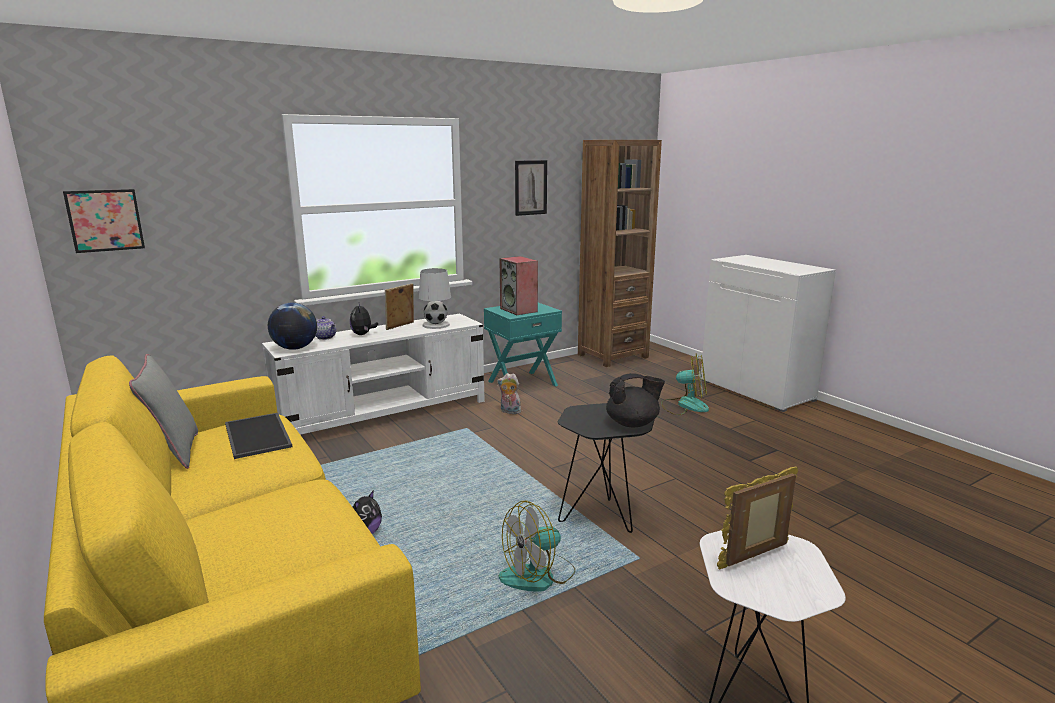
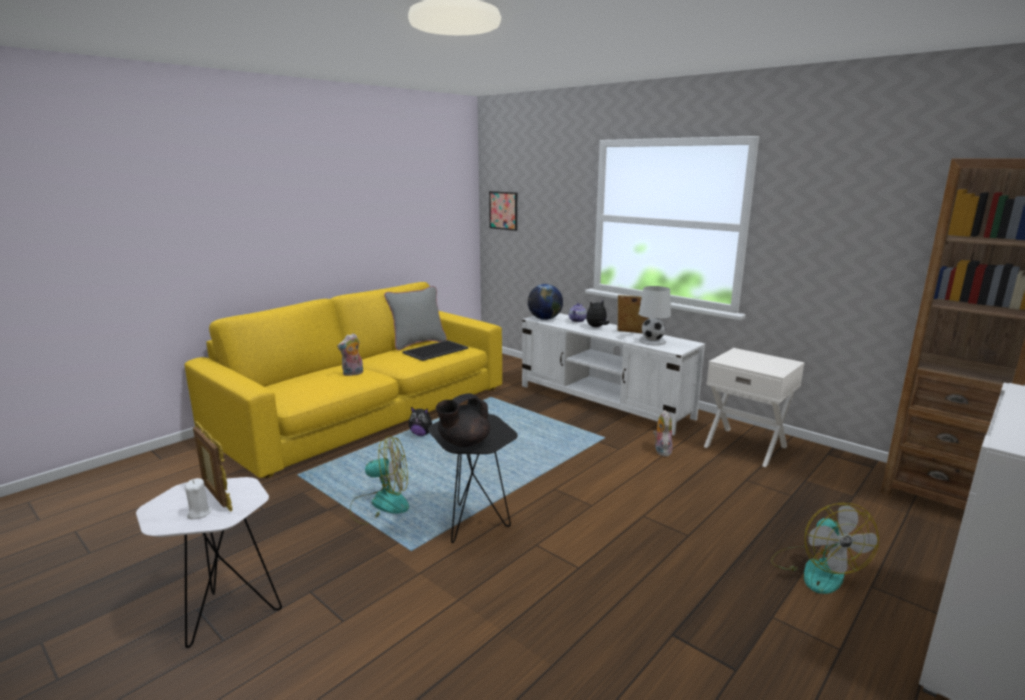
camera: 75 degrees right, 0 degrees up
(280, 504) = (353, 374): none -> plush toy
(519, 310) = (749, 360): speaker -> none
(522, 383) = (745, 446): turquoise nightstand -> white nightstand
(530, 187) = (851, 221): picture -> none
(538, 575) = (380, 504): fan -> fan turned 135 degrees clockwise
(633, 424) = (463, 442): black teapot -> black teapot turned 75 degrees clockwise
(791, 566) = (199, 513): none -> white candle

